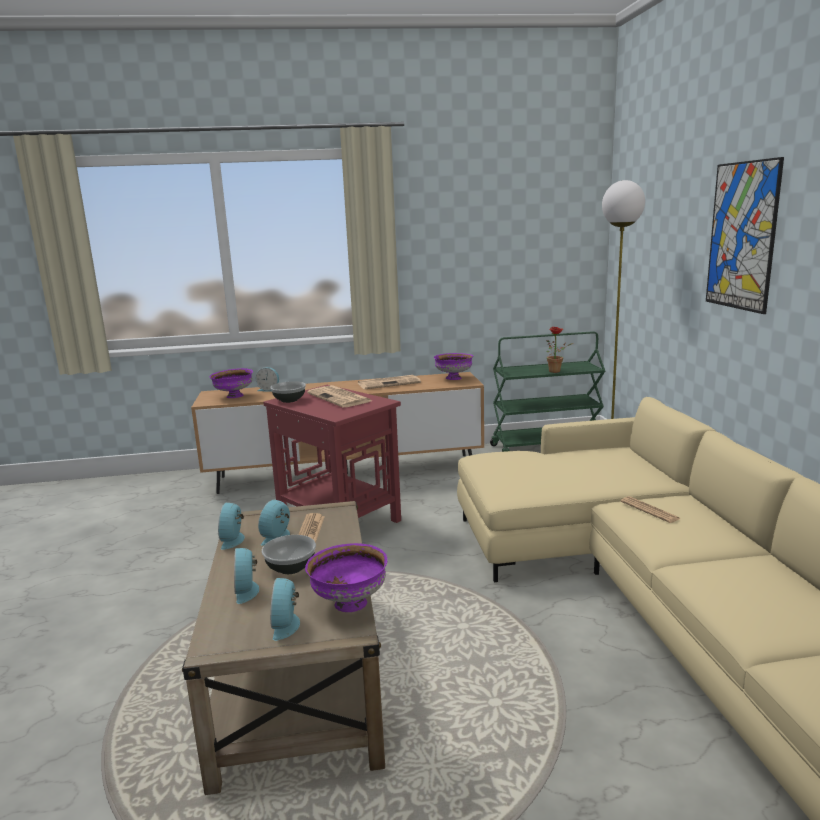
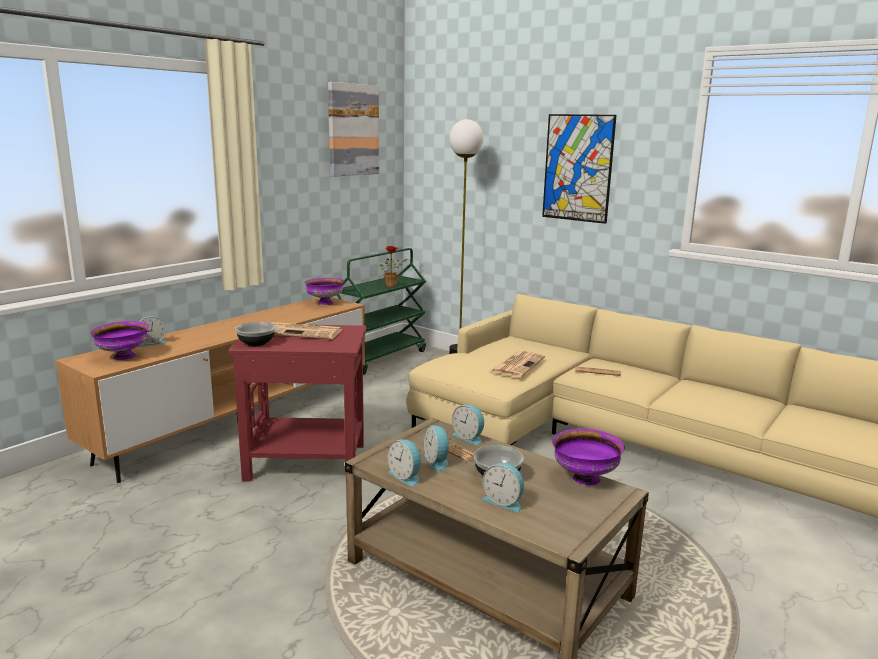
camera: 45 degrees left, 0 degrees up
(287, 625) = (580, 507): alarm clock -> alarm clock (469, 437)
(389, 383) = (274, 316): newspaper -> newspaper (517, 364)
(529, 201) = (352, 130): none -> picture

